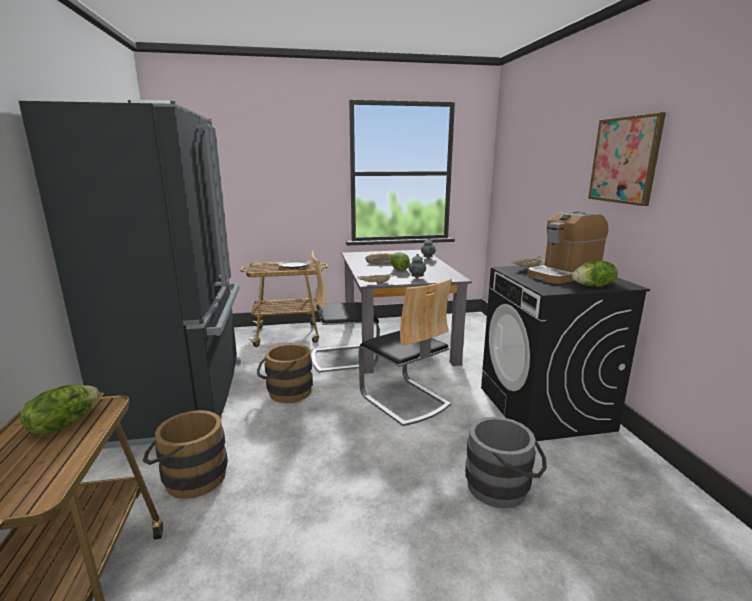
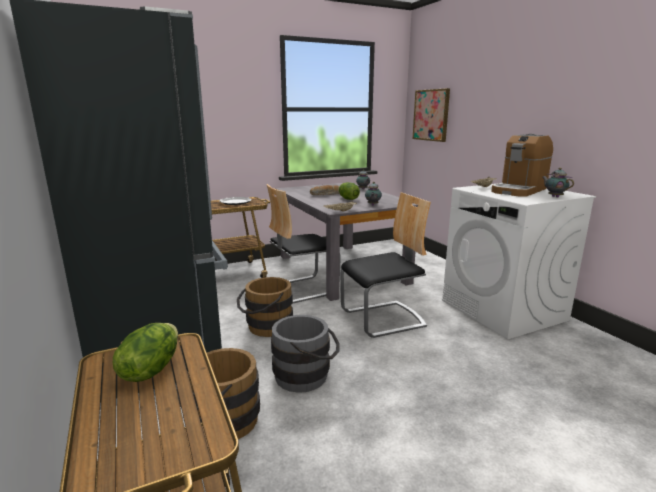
camera: 15 degrees left, 0 degrees up
(404, 400) = (383, 319): chair -> chair turned 60 degrees counterclockwise
(503, 487) = (514, 378): grey bucket -> grey bucket (307, 376)
(544, 408) = (503, 310): black washing machine -> white washing machine
(593, 286) = (554, 196): lettuce -> teapot
(625, 160) = (561, 89): picture -> picture (431, 115)

